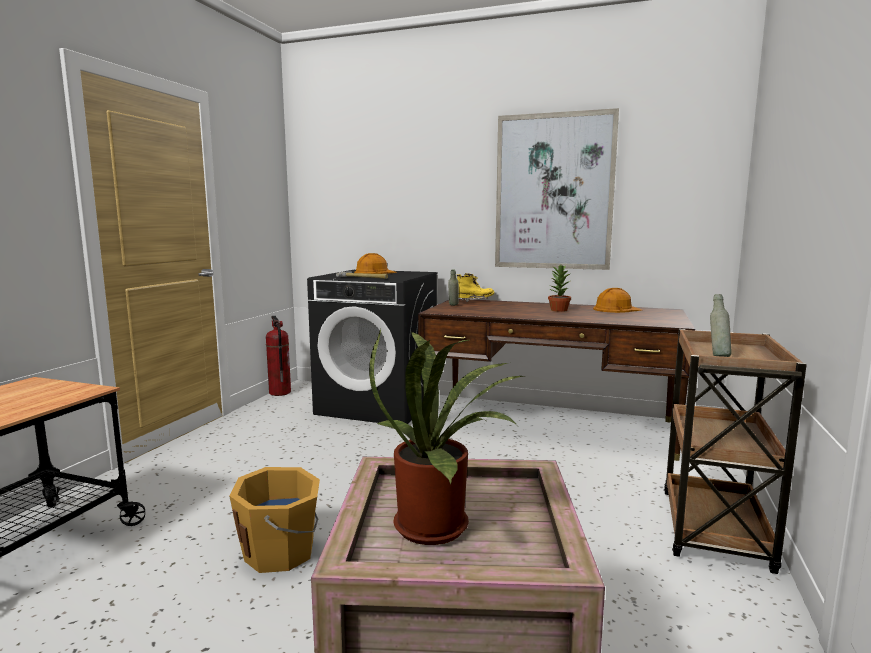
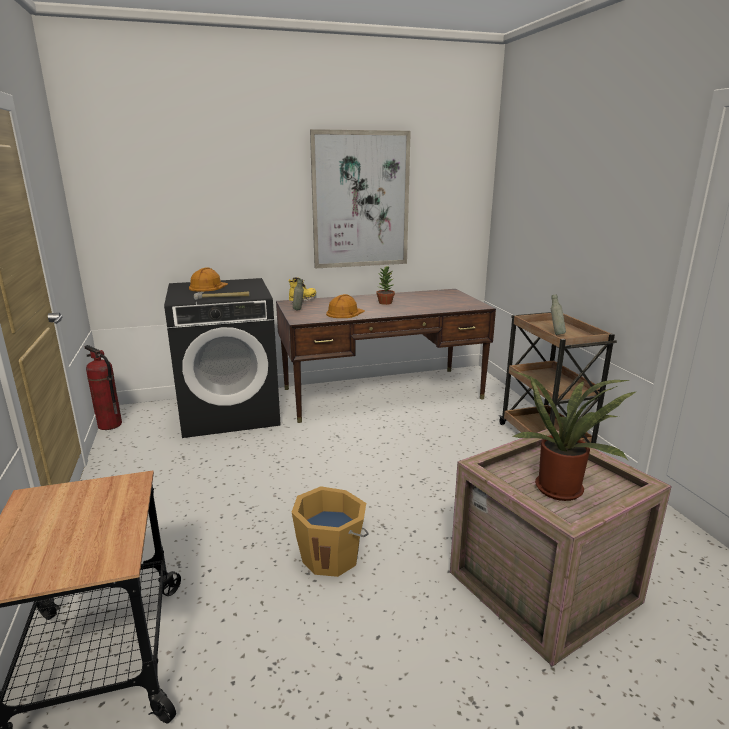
camera: 35 degrees left, 10 degrees up
(616, 309) = (419, 295): orange hard hat -> orange hard hat (344, 313)

